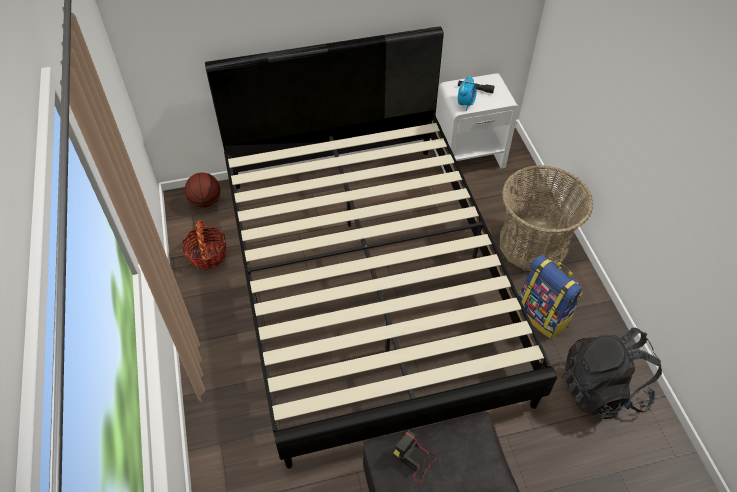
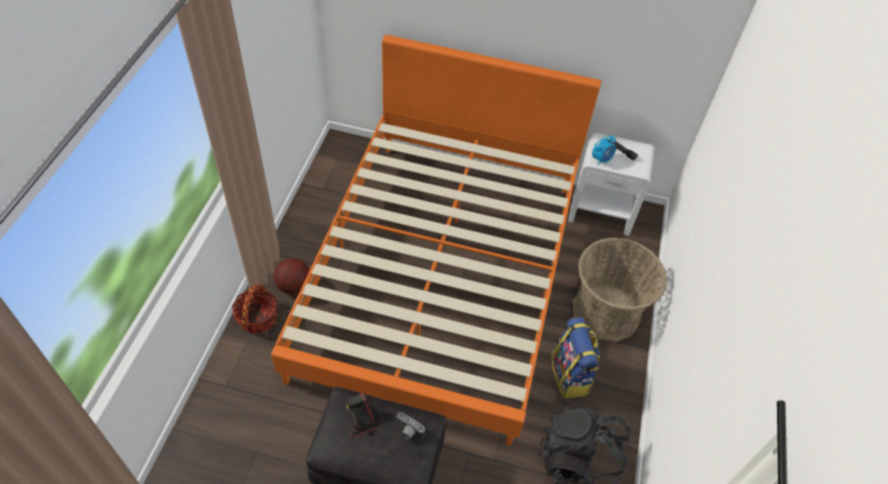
camera: 25 degrees right, 0 degrees up
(205, 201) = (356, 151): basketball -> basketball (294, 286)
(207, 255) = (330, 194): basket -> basket (257, 317)
(369, 281) = (442, 275): black bed -> orange bed
(466, 445) = (408, 432): none -> camera

